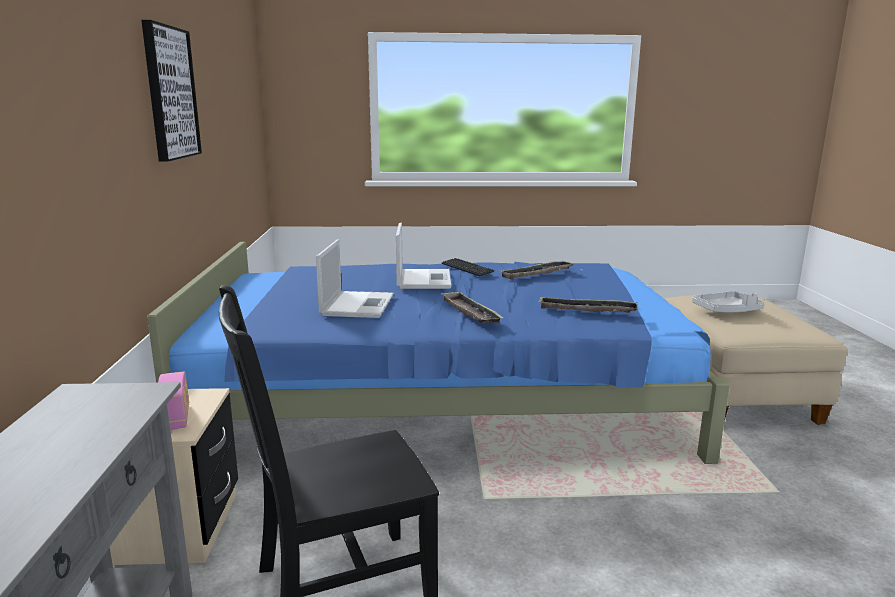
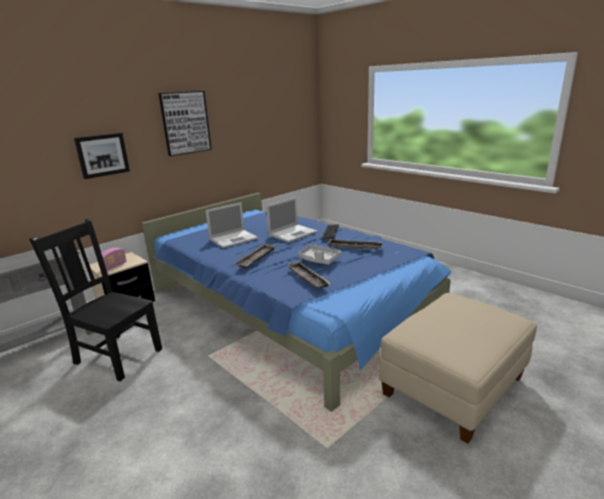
camera: 50 degrees right, 5 degrees up
(87, 150) = (102, 155): none -> picture
(727, 310) = (442, 316): grey tray -> grey tray (319, 260)

